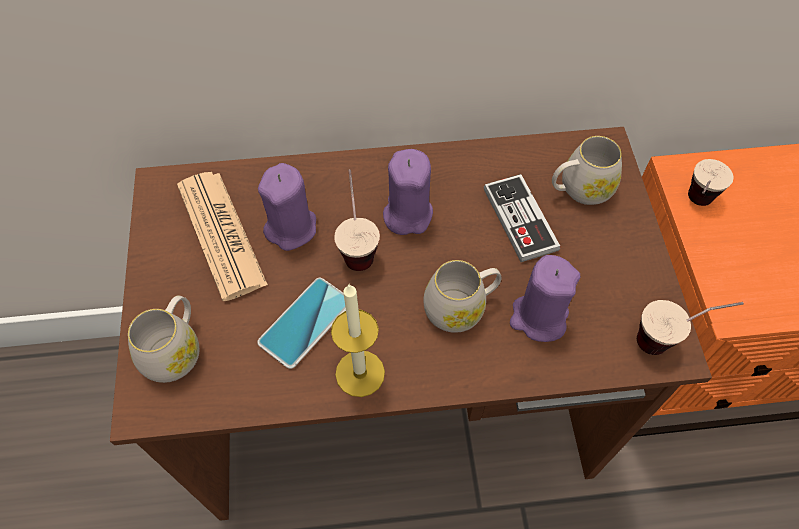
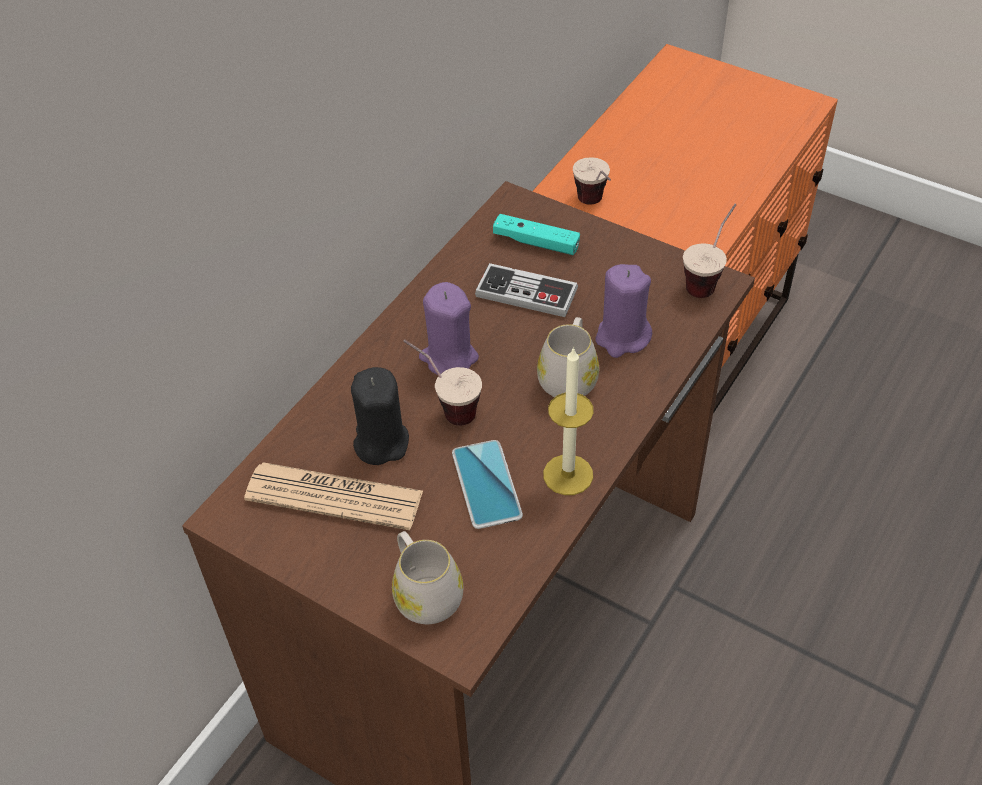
camera: 50 degrees left, 10 degrees down
(291, 228) = (381, 442): purple candle -> black candle
(579, 189) = (536, 242): white mug -> turquoise game controller

